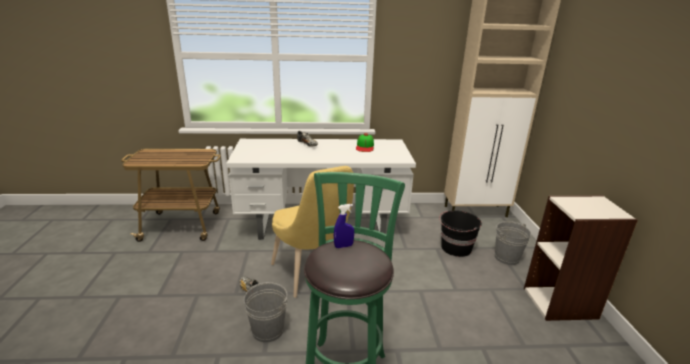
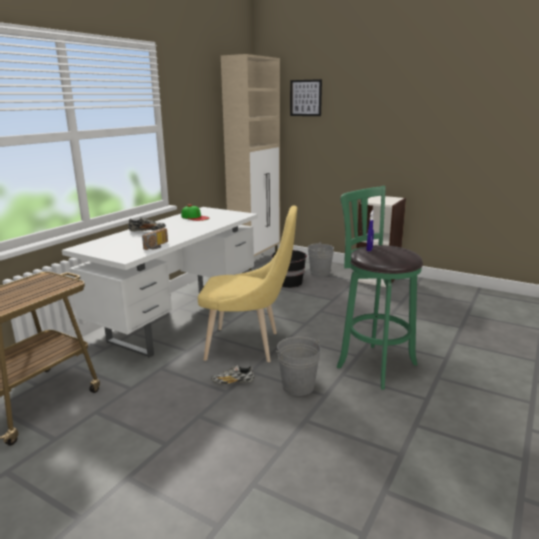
camera: 55 degrees left, 5 degrees down
(274, 159) = (157, 246): none -> radio
(578, 42) = (305, 98): none -> picture

